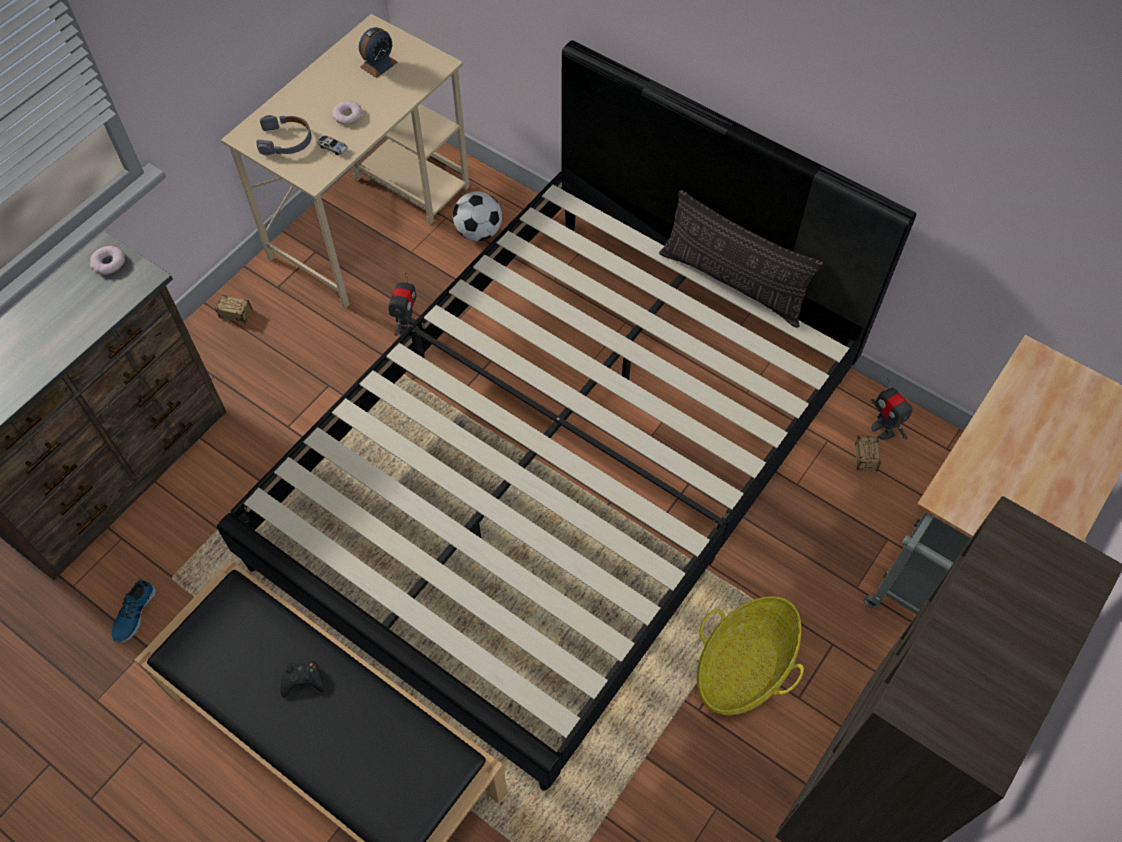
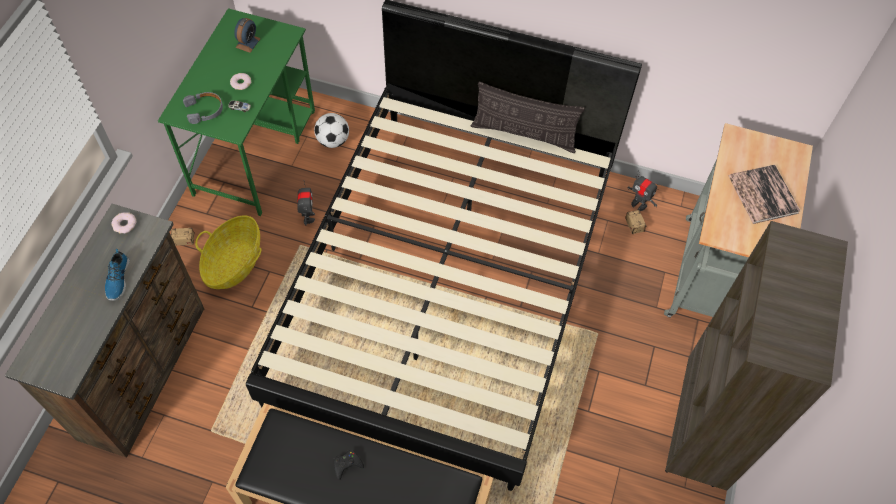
camera: 20 degrees left, 0 degrees up
(133, 613) = (193, 462): shoe -> shoe (117, 279)
(372, 221) = (255, 151): beige desk -> green desk
(744, 666) = (606, 376): basket -> basket (234, 263)
(1047, 459) = (763, 195): none -> book

